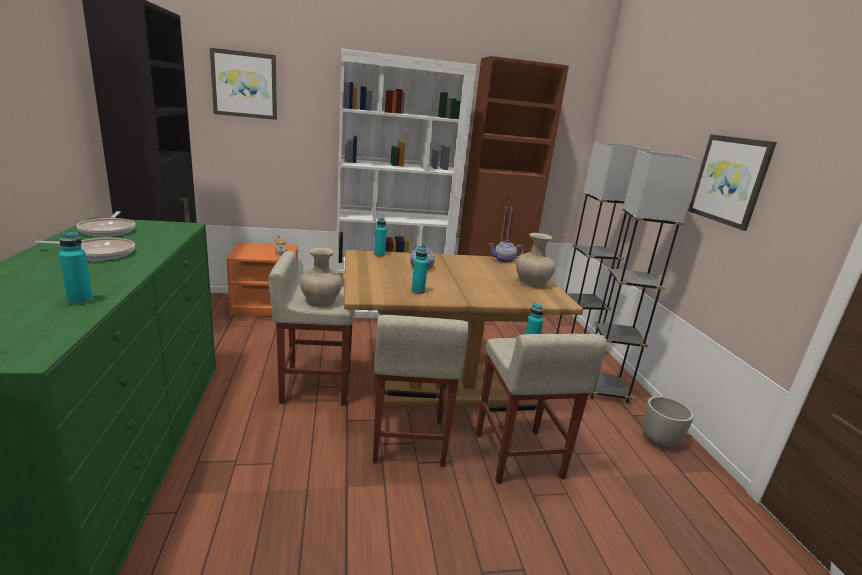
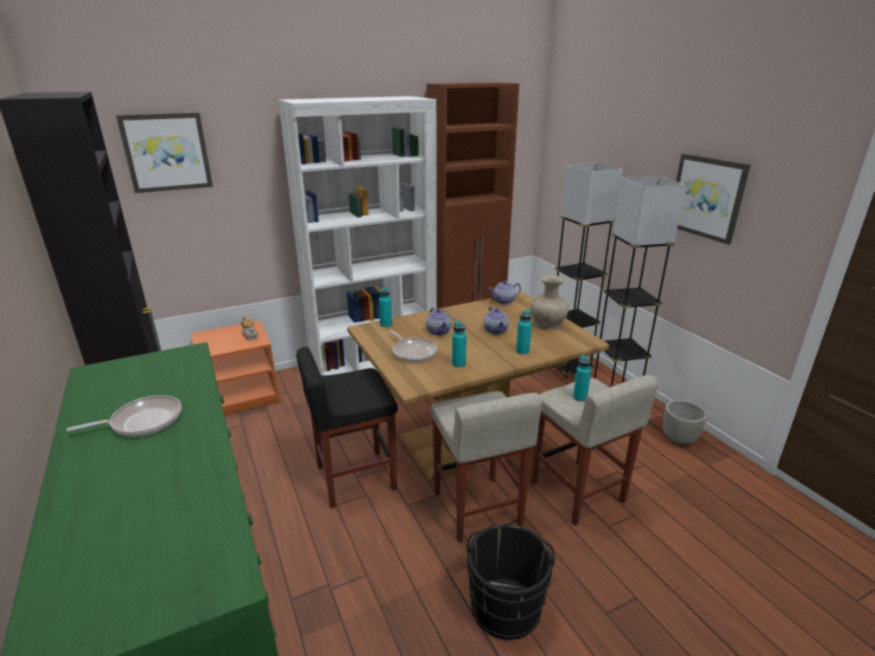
camera: 15 degrees left, 5 degrees up
(80, 300) = (199, 495): turquoise bottle -> turquoise bottle (522, 351)
(108, 230) = (114, 383): frying pan -> frying pan (413, 352)
(315, 387) = (354, 478): beige stool -> black stool
(320, 300) = (356, 395): beige vase -> none
(383, 529) = (505, 604): none -> black bucket
(476, 277) = (495, 330): none -> teapot

